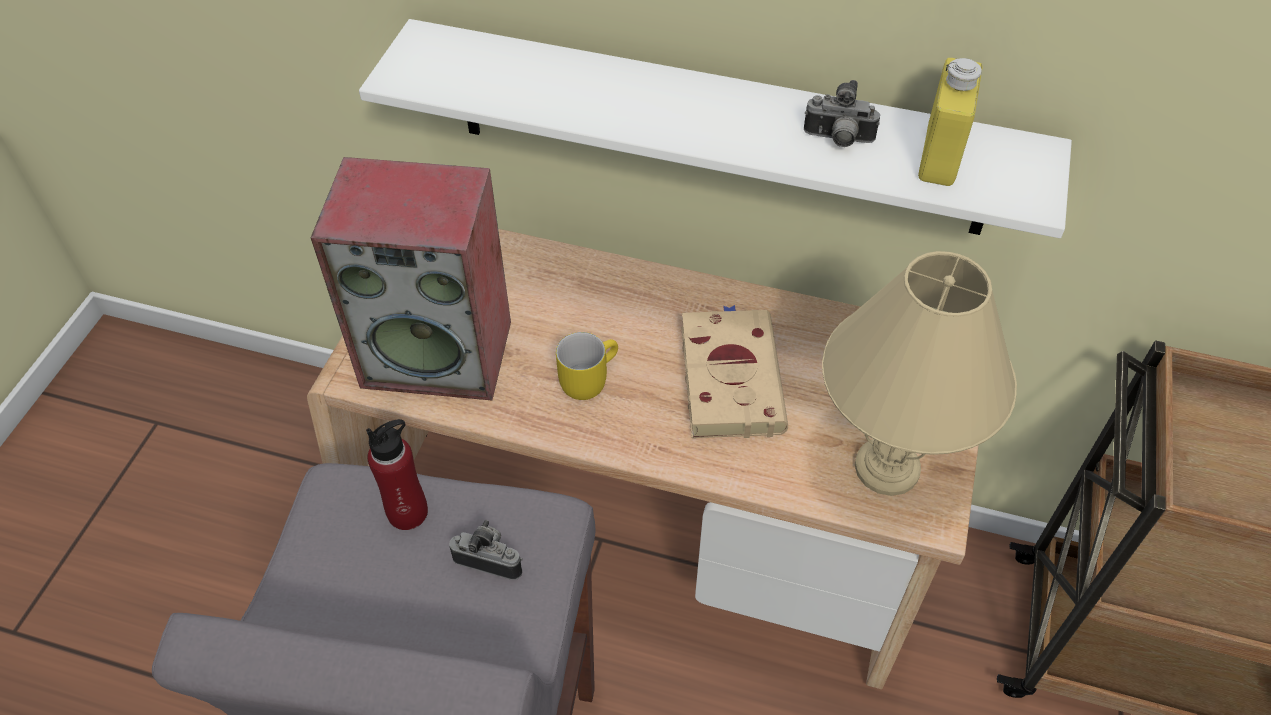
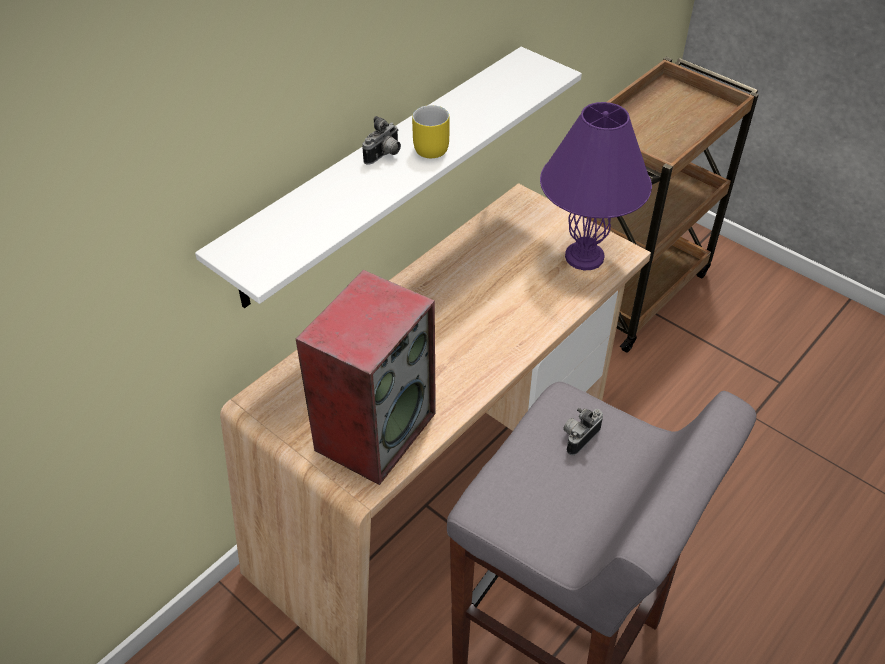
camera: 65 degrees left, 5 degrees down
(408, 512) = (523, 470): red bottle -> none
(587, 377) = (445, 359): yellow mug -> yellow mug (427, 146)
(729, 375) = (484, 294): beige book -> none
(838, 140) = (468, 115): camera -> camera (384, 155)
(885, 468) = (584, 257): beige table lamp -> purple table lamp
(939, 156) = (506, 88): yellow bottle -> none

